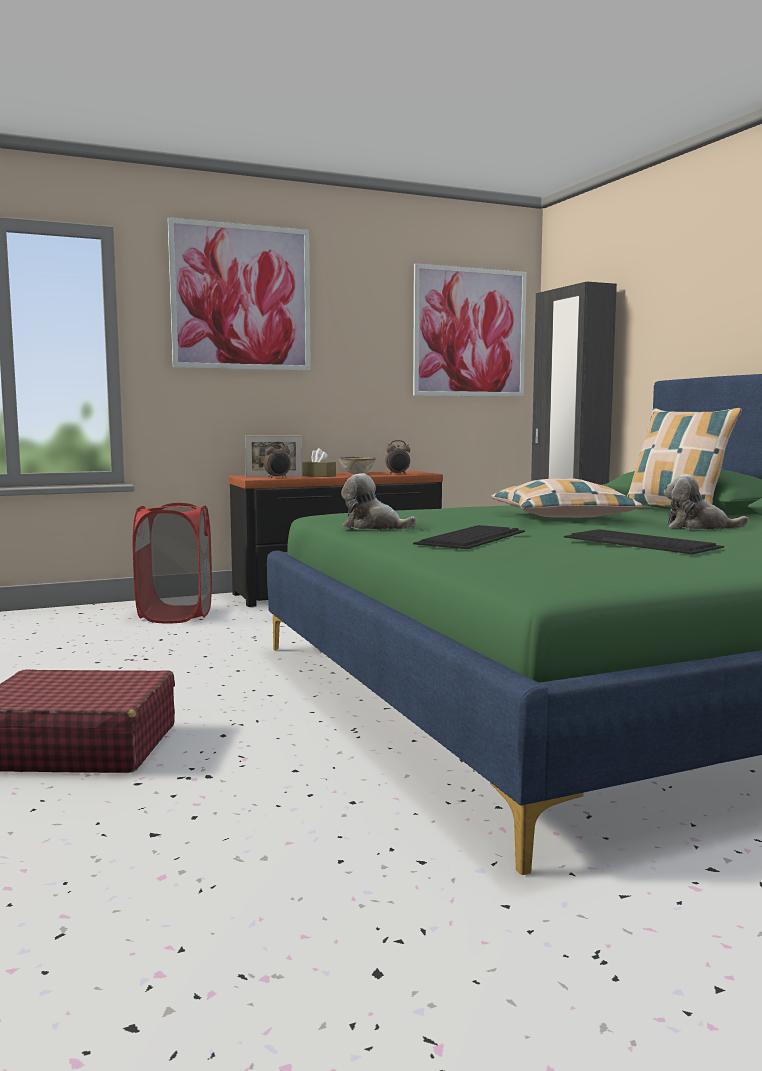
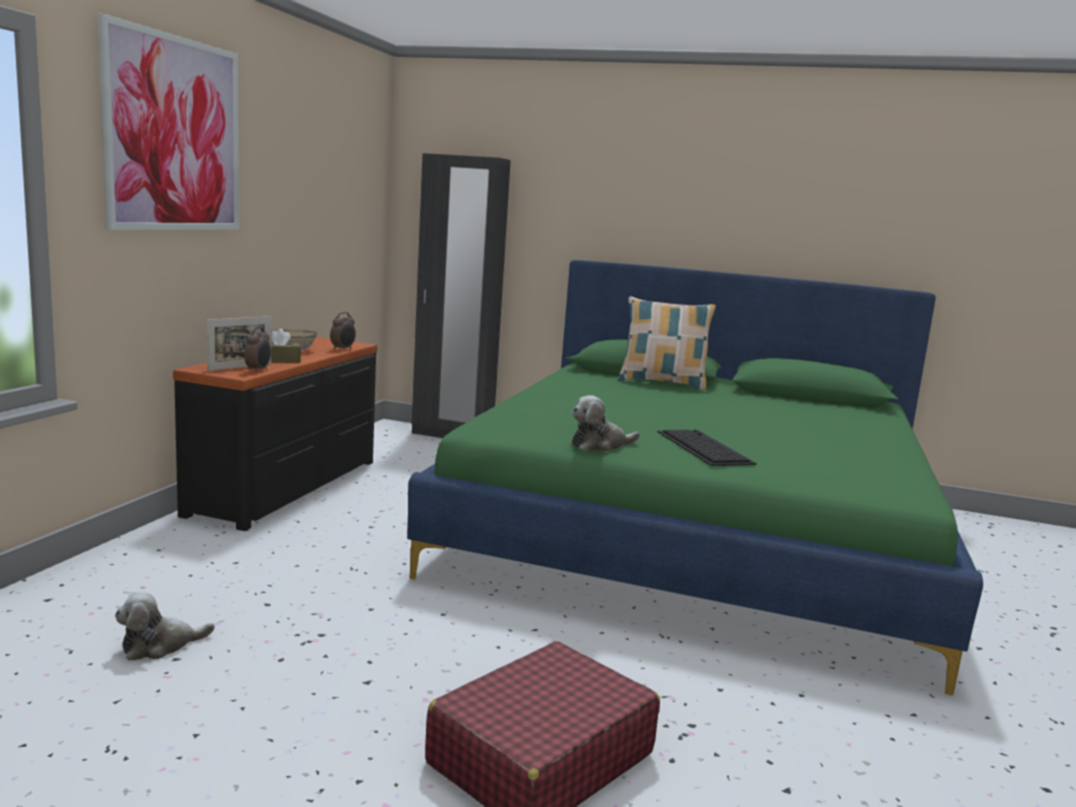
camera: 50 degrees left, 5 degrees up
(176, 615) = (192, 566): red laundry basket -> none
(469, 332) = (350, 184): picture -> none
(562, 517) = (649, 405): pillow -> none
(642, 542) = (792, 433): keyboard -> none
(698, 527) = (738, 404): plush toy -> plush toy (160, 645)

